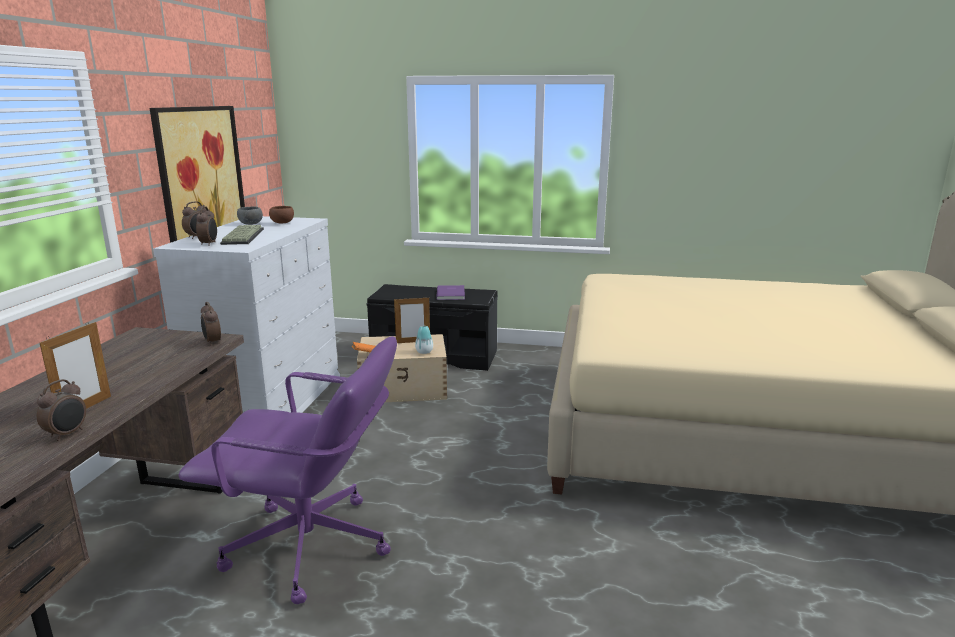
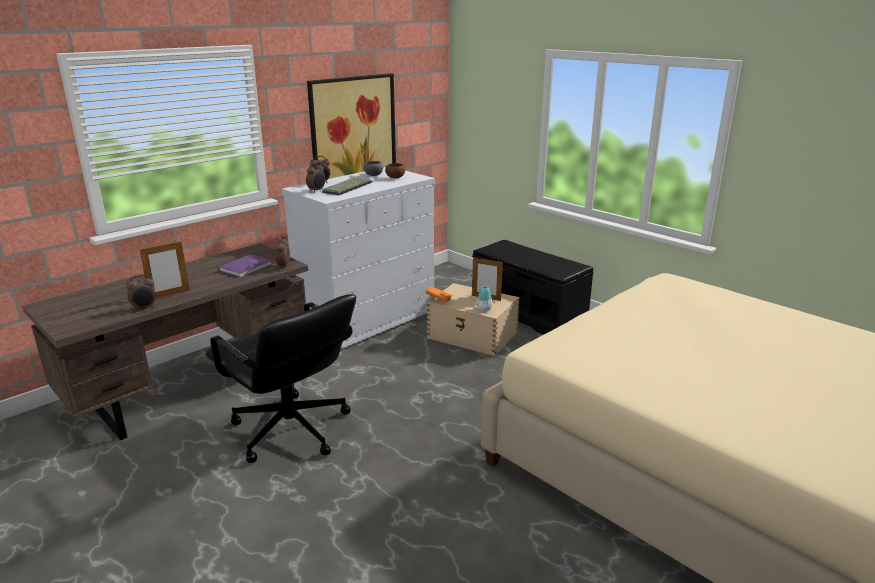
camera: 35 degrees right, 5 degrees up
(310, 547) = (291, 430): purple office chair -> black office chair
(451, 294) = (545, 262): purple book -> purple book (247, 267)

